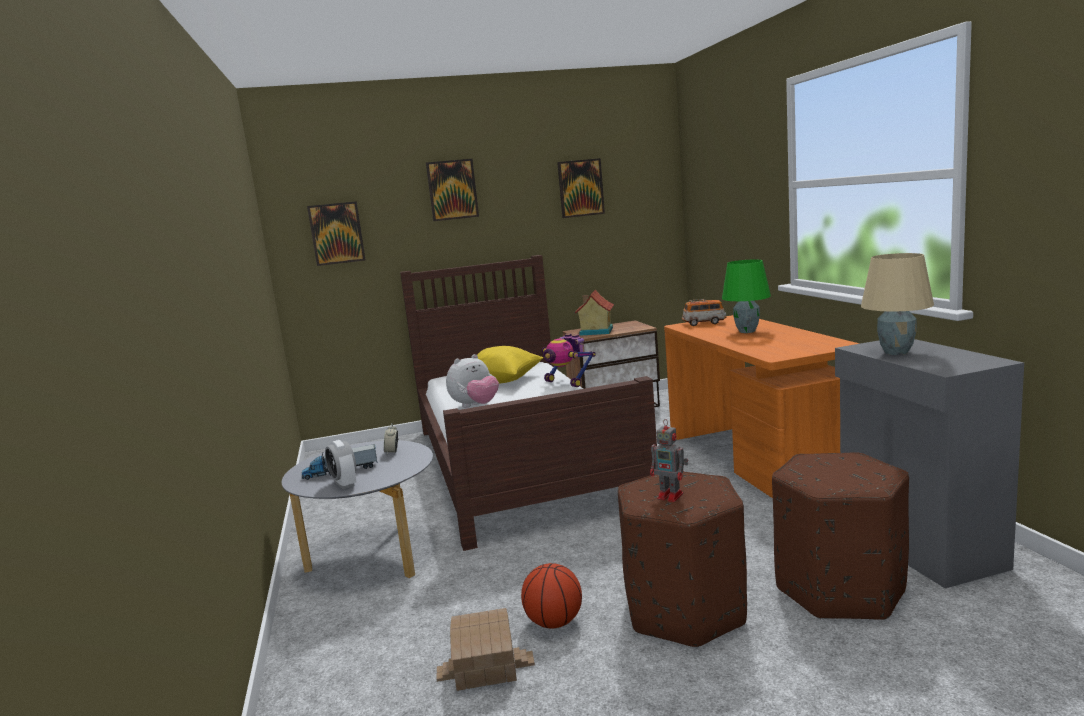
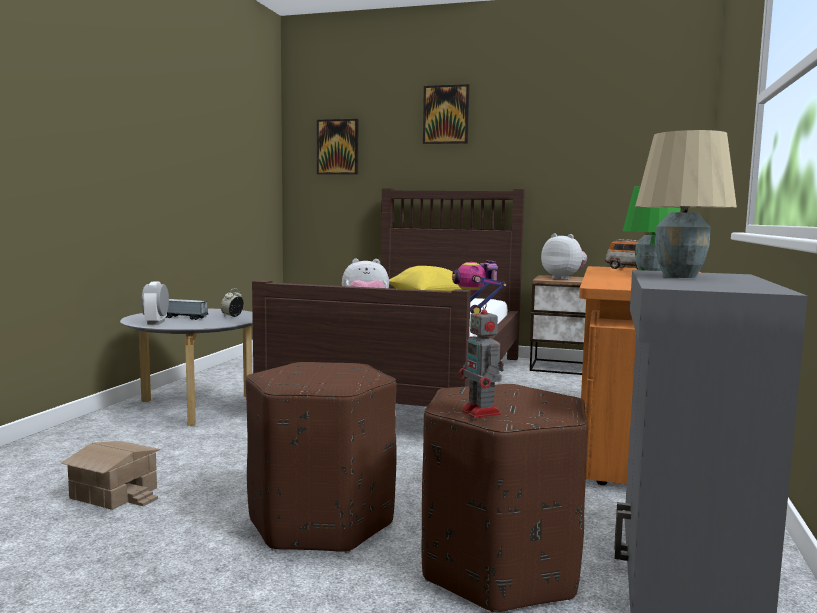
camera: 30 degrees right, 5 degrees down
(554, 622) = (213, 487): basketball -> none
(580, 188) = (583, 122): picture -> none
(595, 331) = (563, 278): toy house -> plush toy
(671, 496) = (305, 374): toy robot -> toy robot (482, 413)

